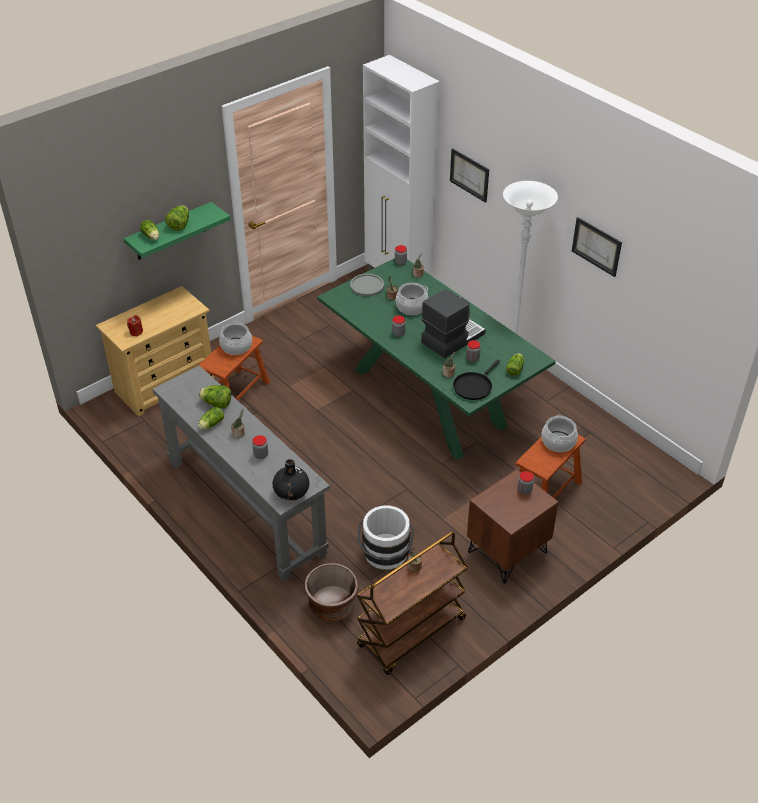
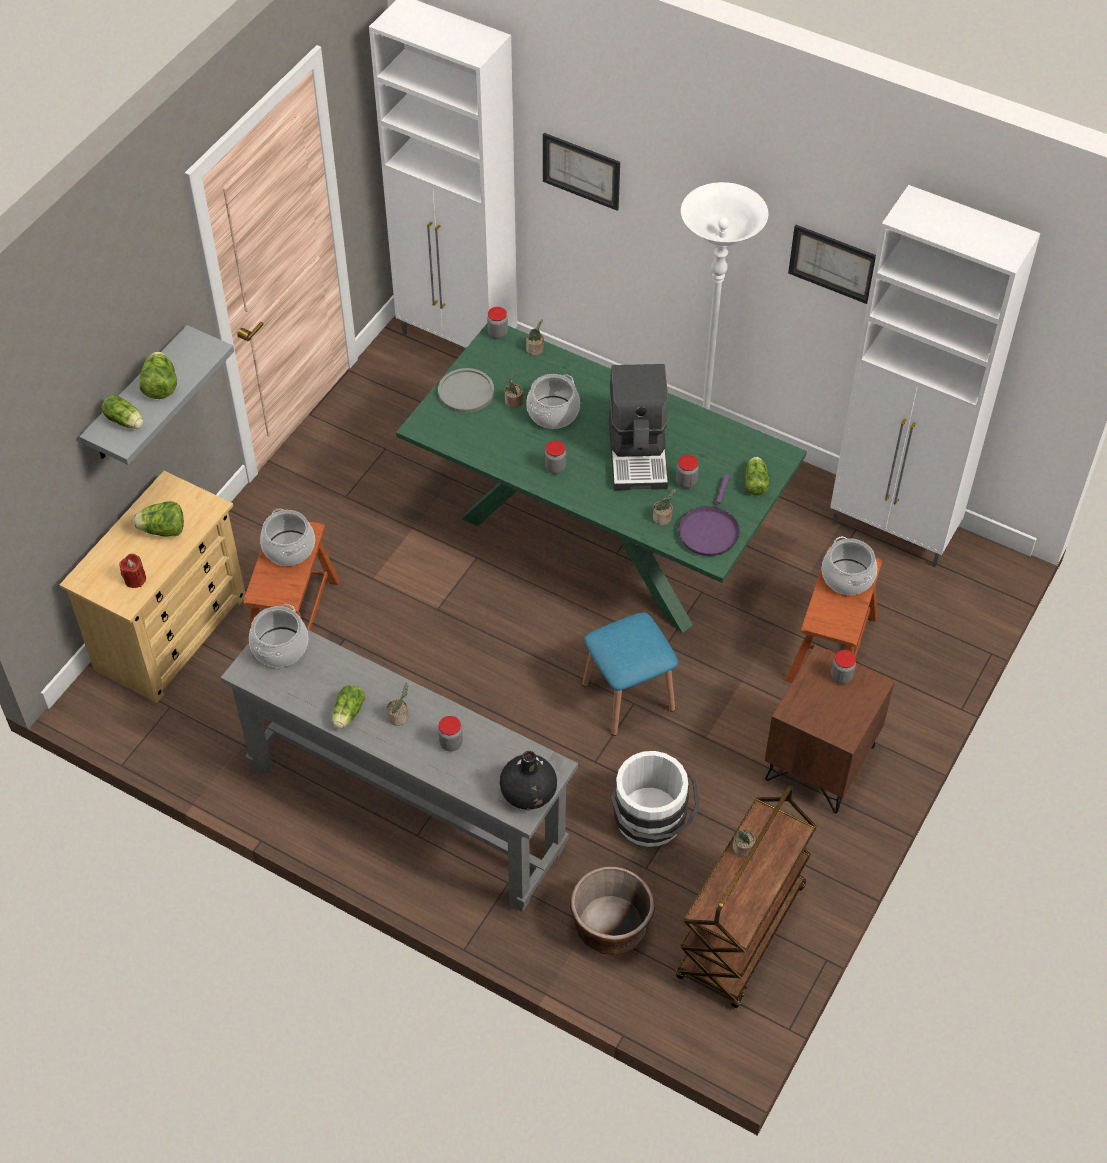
camera: 20 degrees left, 10 degrees up
(170, 232) = (138, 396): green shelf -> grey shelf
(193, 382) = (280, 647): none -> cooking pot
(217, 404) = (338, 675): lettuce -> lettuce (163, 530)
(405, 484) = (628, 696): none -> blue stool
(451, 338) = (639, 453): coffee machine -> coffee machine turned 150 degrees clockwise
(473, 386) = (709, 530): black frying pan -> purple frying pan
(614, 439) = (894, 530): none -> white cabinet

